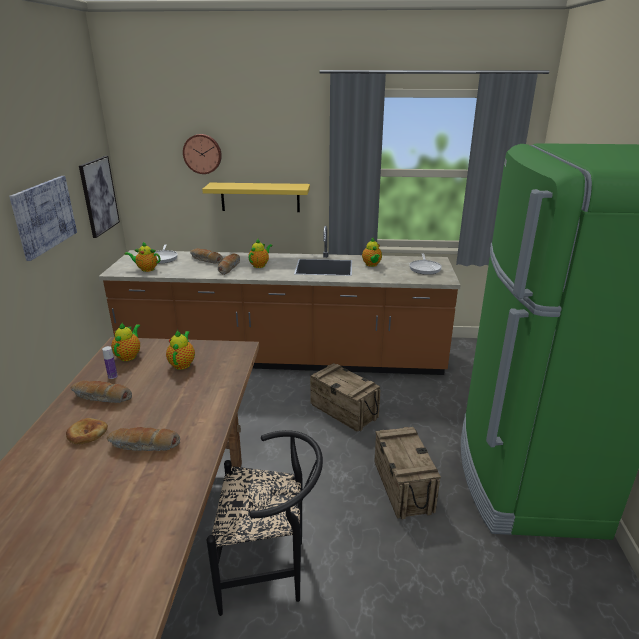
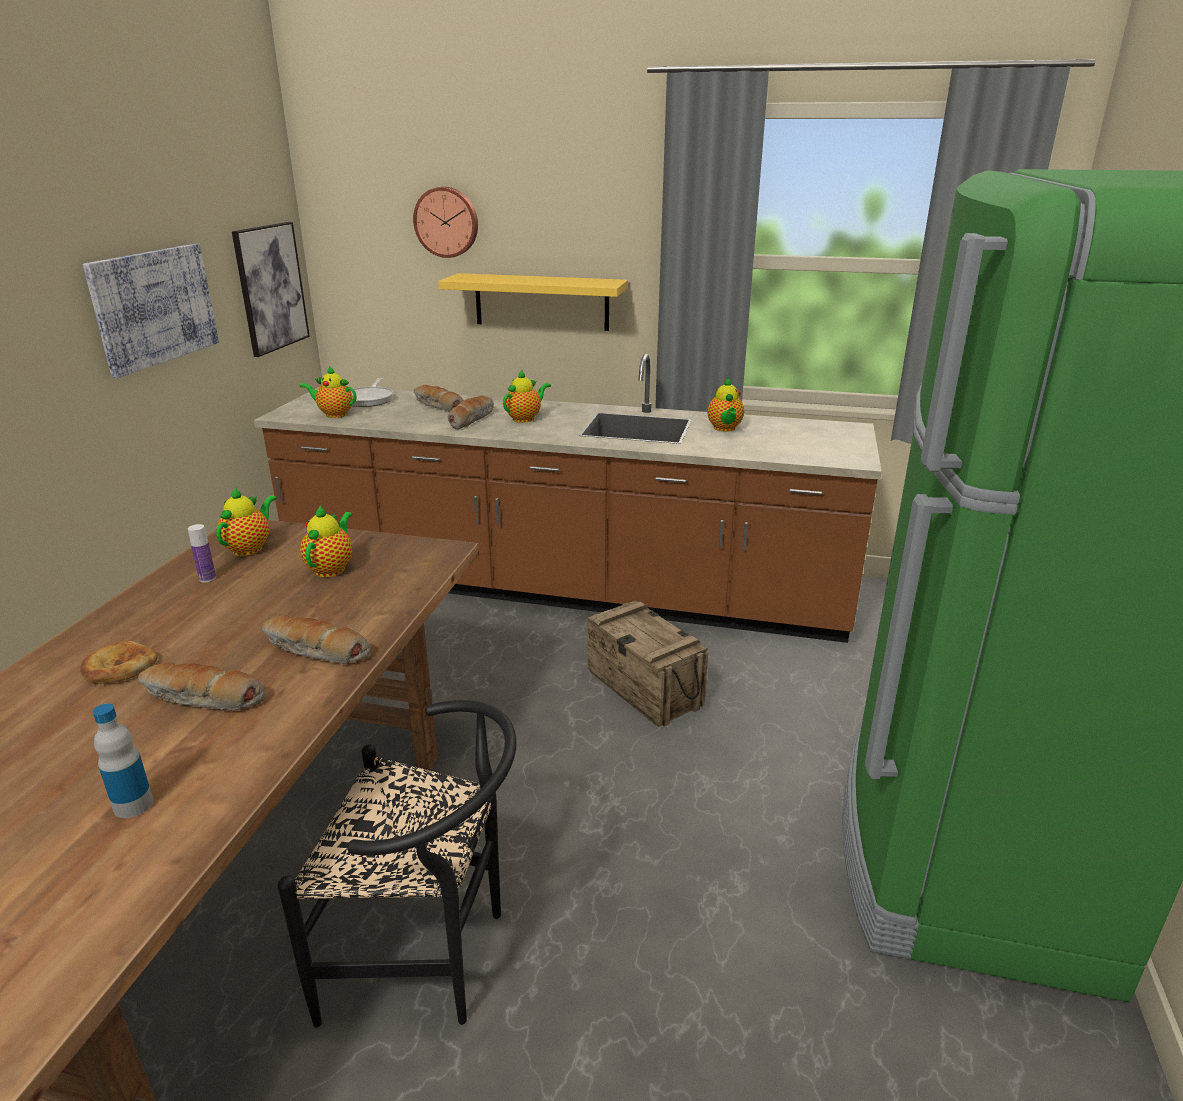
camera: 10 degrees right, 0 degrees up
(101, 398) = (173, 611): bread -> bread (315, 651)
(134, 508) = (133, 805): none -> bottle
(402, 487) = (715, 837): crate -> none
(425, 268) = (822, 440): frying pan -> none

